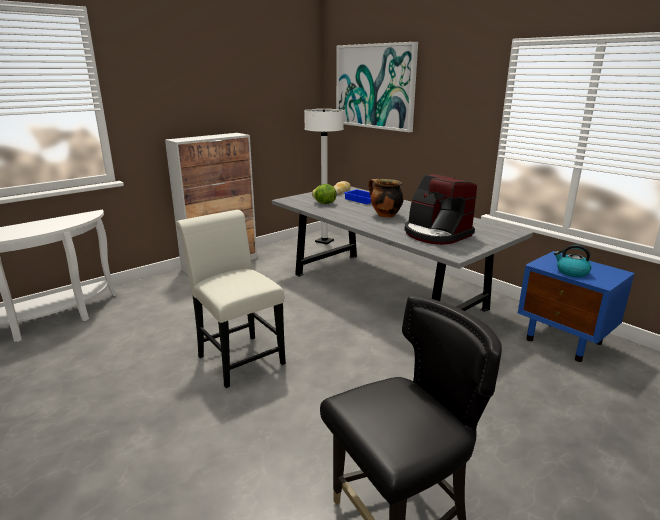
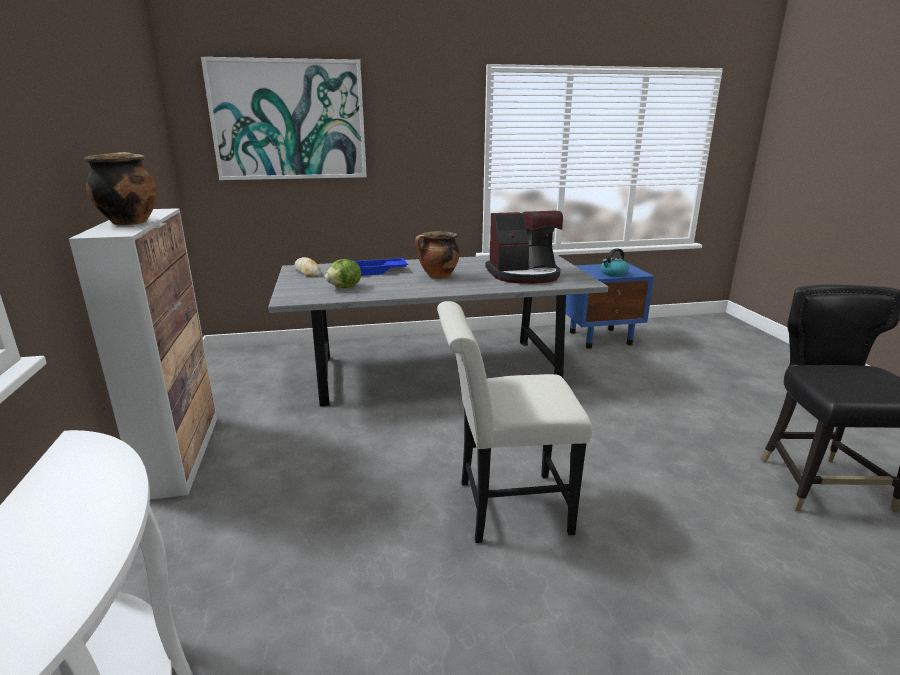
camera: 60 degrees left, 0 degrees up
(204, 137) = (129, 222): none -> cooking pot
(324, 241) = (249, 360): white floor lamp -> none

